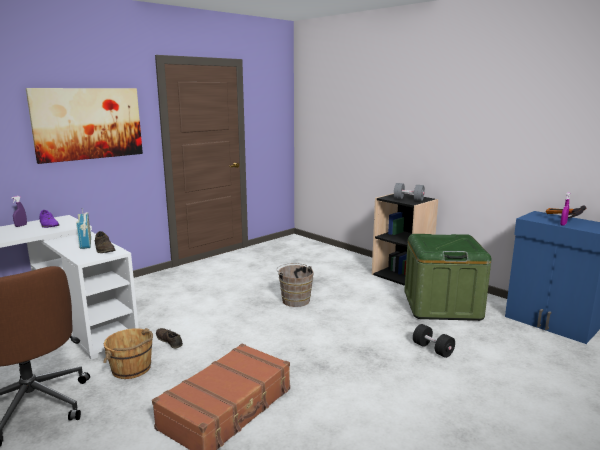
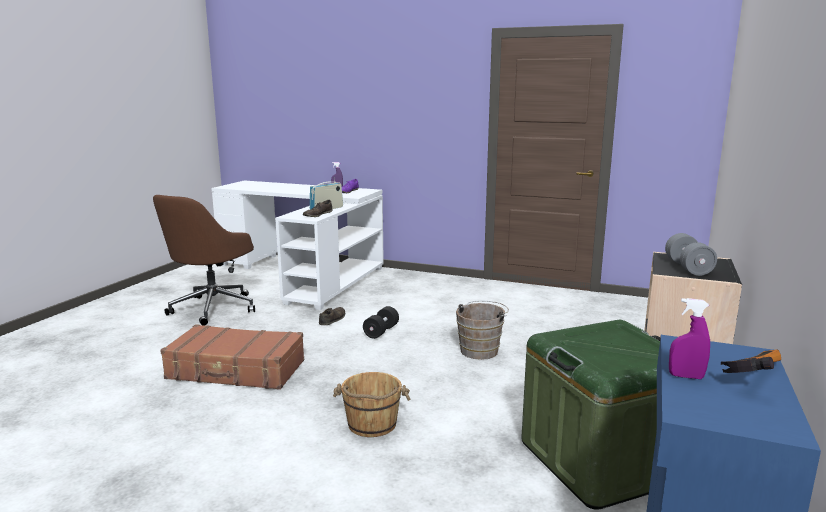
camera: 65 degrees right, 0 degrees up
(88, 123) = (412, 104): picture -> none
(132, 369) = (278, 320): brown bucket -> brown bucket (372, 424)
(432, 349) = (436, 468): black dumbbell -> black dumbbell (381, 331)

